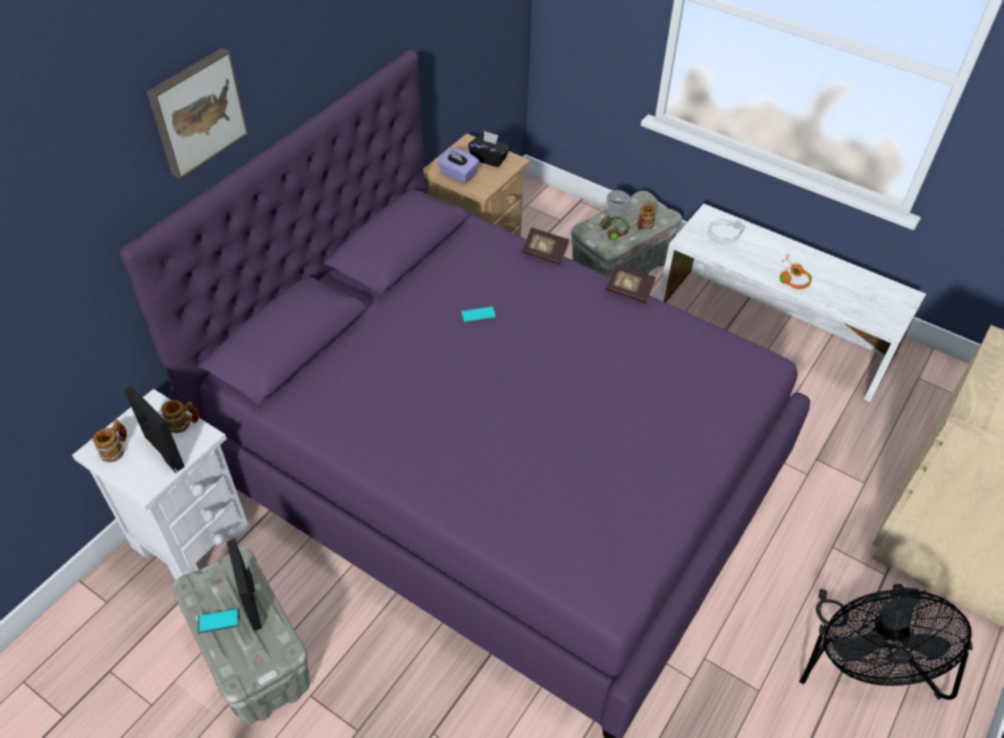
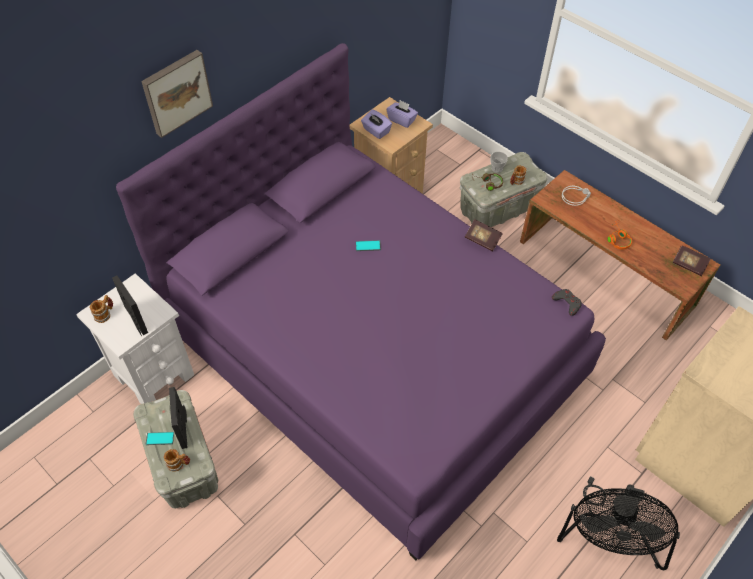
camera: 10 degrees right, 5 degrees up
(184, 424) = (152, 301): mug -> mug (179, 464)
(489, 159) = (402, 120): black tissue box -> purple tissue box
(545, 253) = (426, 202): book -> book (689, 265)
(759, 355) = (567, 303): none -> grey game controller
(776, 328) = (607, 272): white bench -> brown bench

